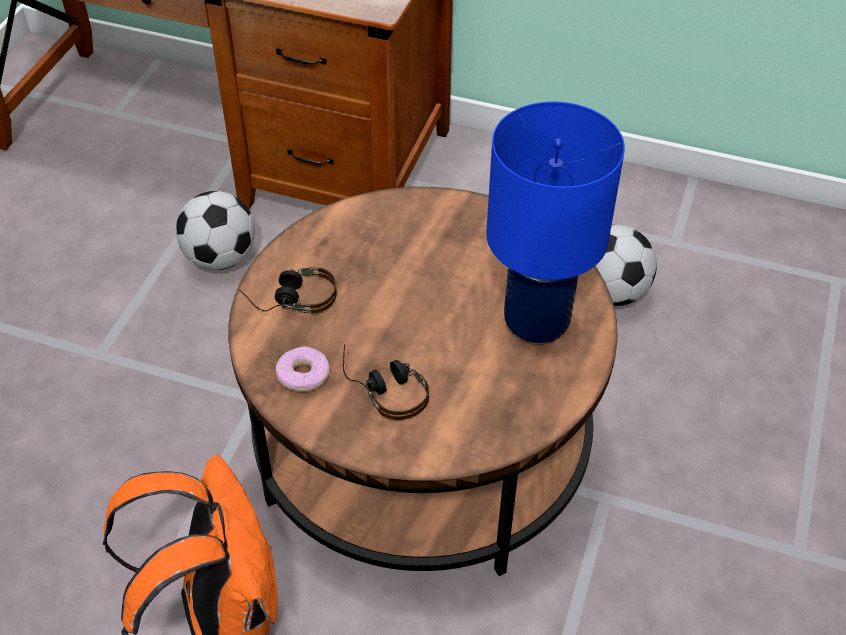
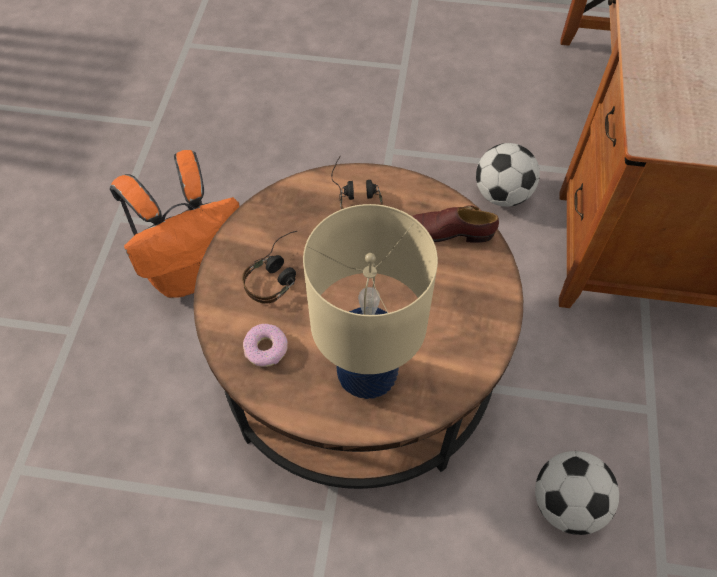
camera: 80 degrees right, 10 degrees up
(303, 374) = (283, 220): donut -> donut (266, 348)
(367, 229) = (448, 232): none -> brown shoe
(535, 324) = (366, 374): blue table lamp -> beige table lamp

